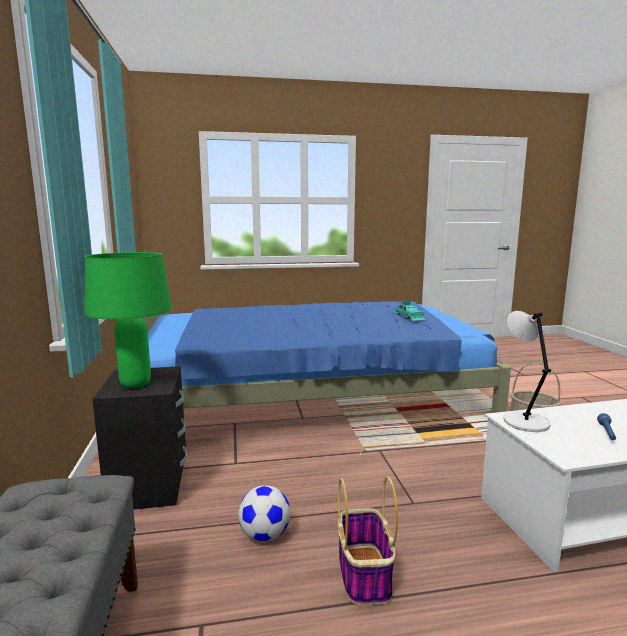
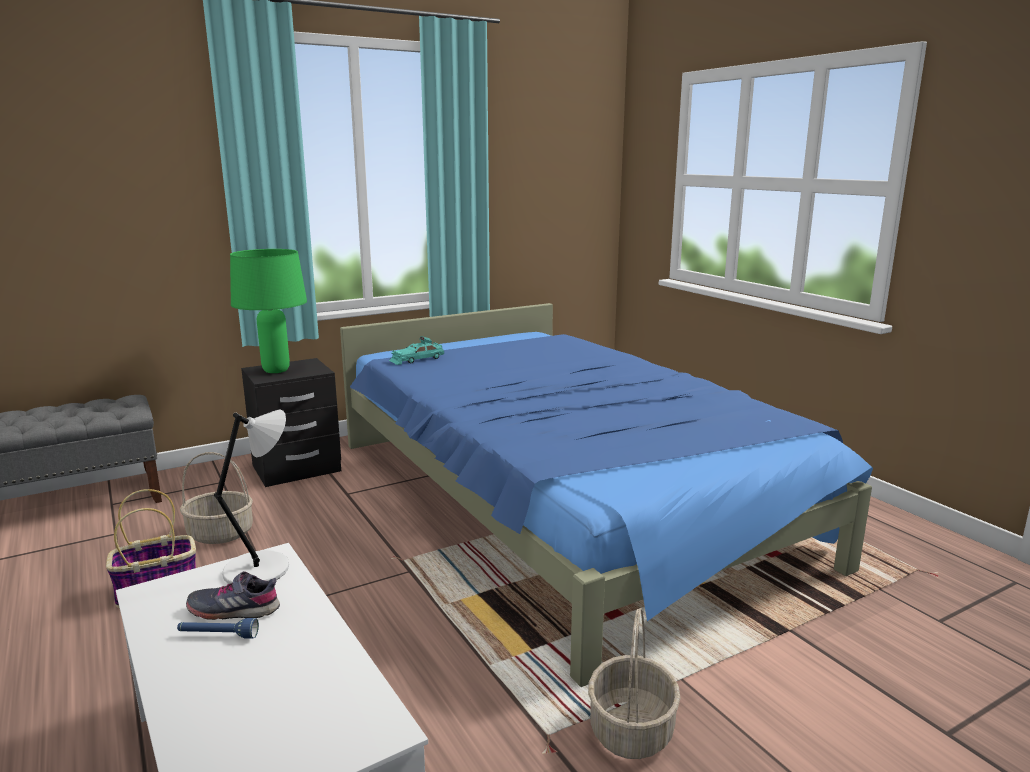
camera: 70 degrees right, 5 degrees up
(265, 535) = (219, 534): football -> basket
(409, 316) = (644, 433): turquoise toy car -> turquoise toy car (416, 359)
(576, 429) = (234, 609): none -> grey shoe

